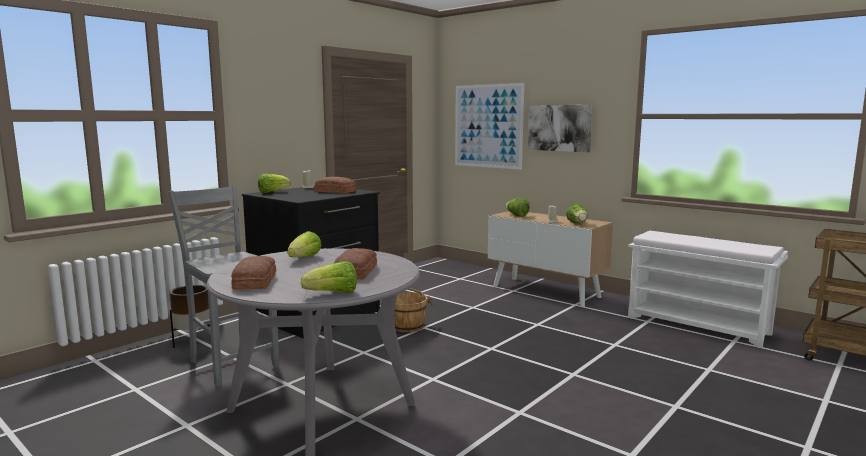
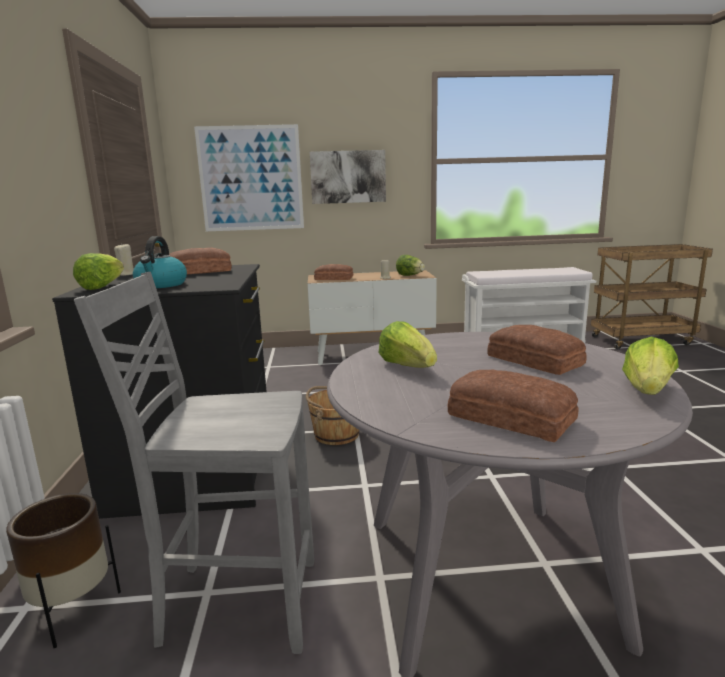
camera: 45 degrees left, 5 degrees up
(290, 195) = (161, 285): none -> kettle
(516, 215) = (334, 278): lettuce -> bread

